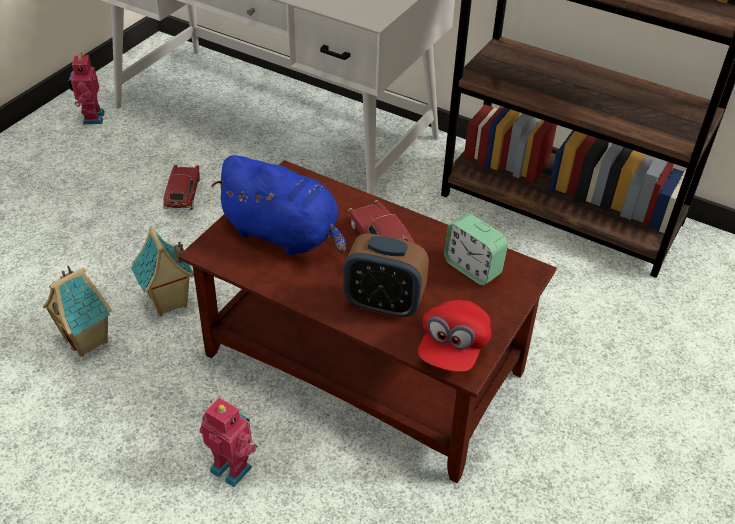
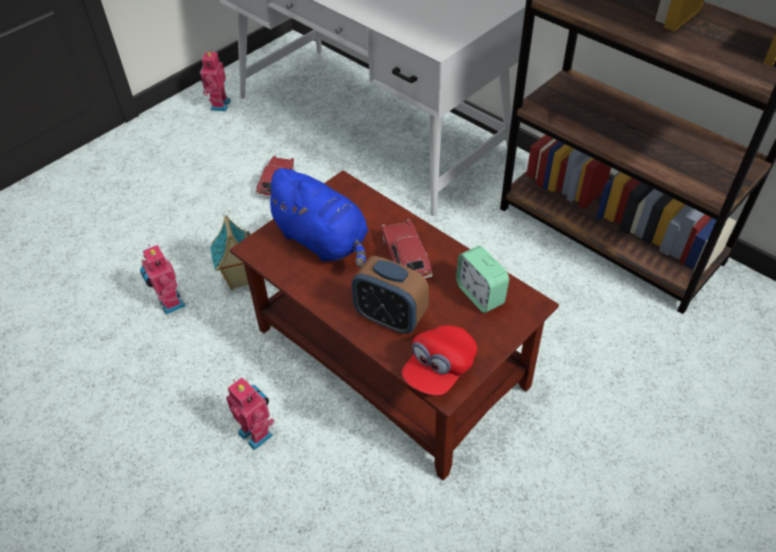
camera: 15 degrees right, 5 degrees up
(88, 341) = (169, 303): toy house -> toy robot

